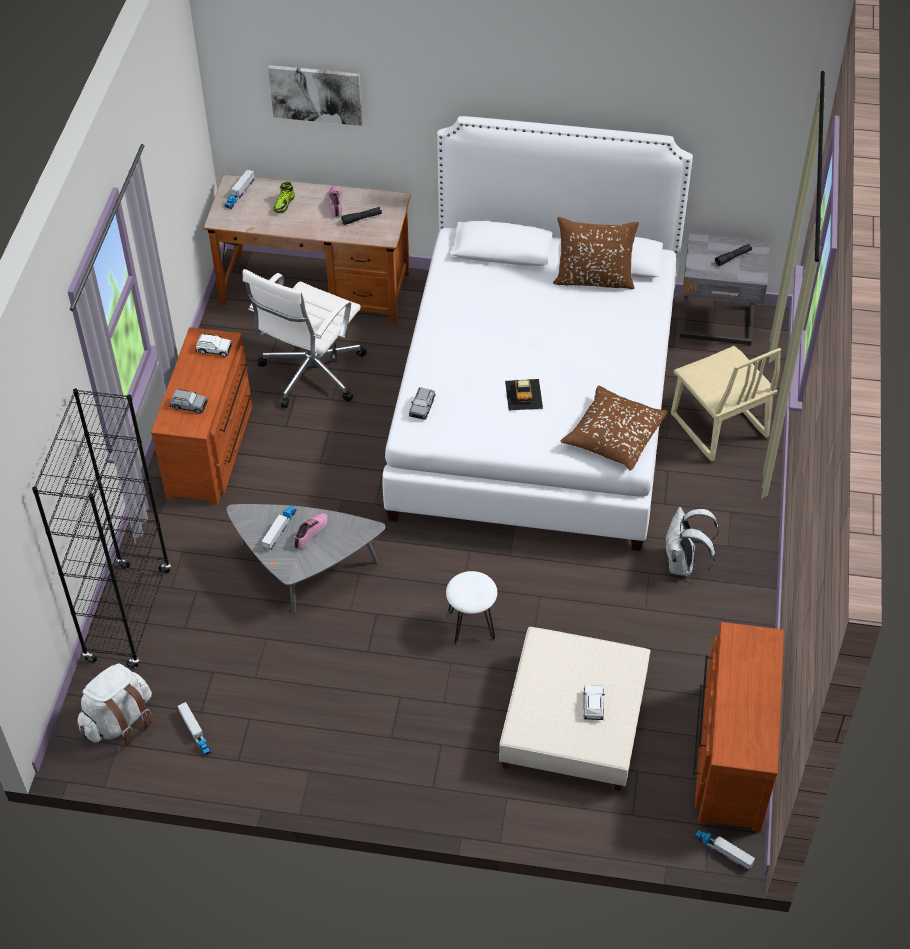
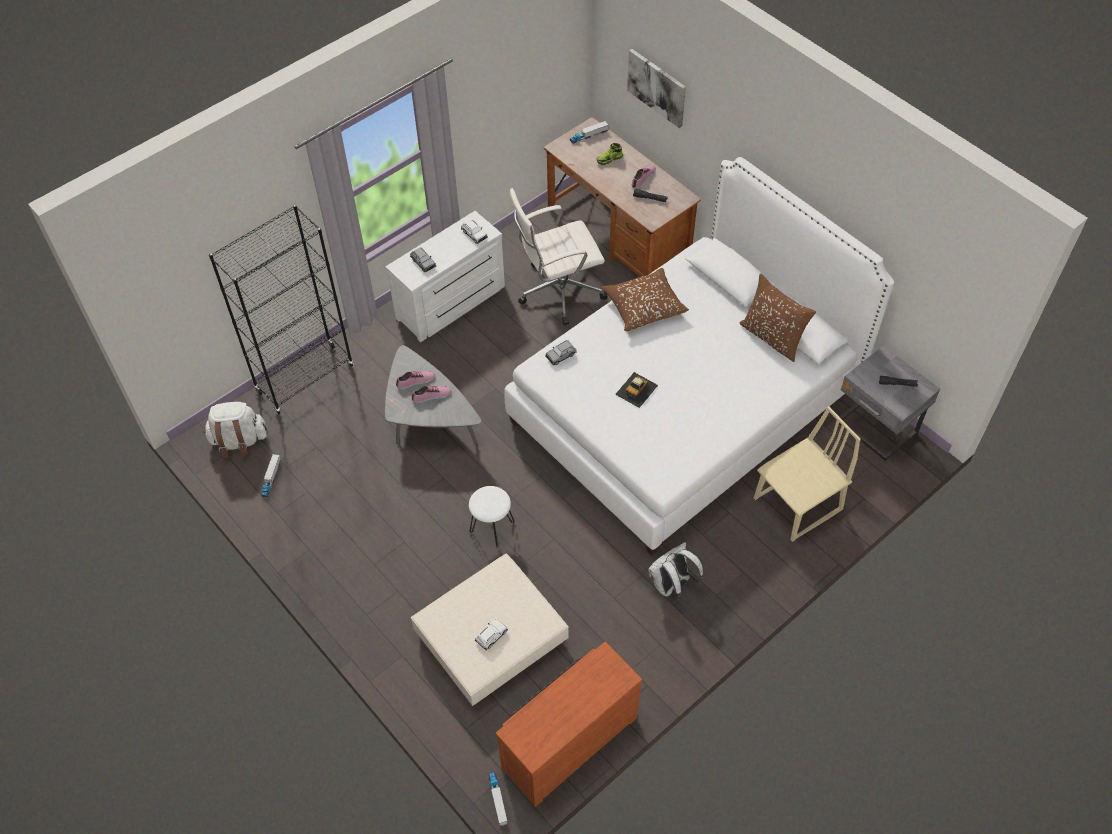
camera: 40 degrees right, 5 degrees up
(213, 449) = (452, 303): brown dresser -> white dresser
(279, 530) = (416, 381): toy truck -> shoe
(613, 436) = (668, 459): brown pillow -> brown pillow (644, 306)
(718, 426) = (798, 505): beige chair -> beige chair turned 135 degrees counterclockwise

